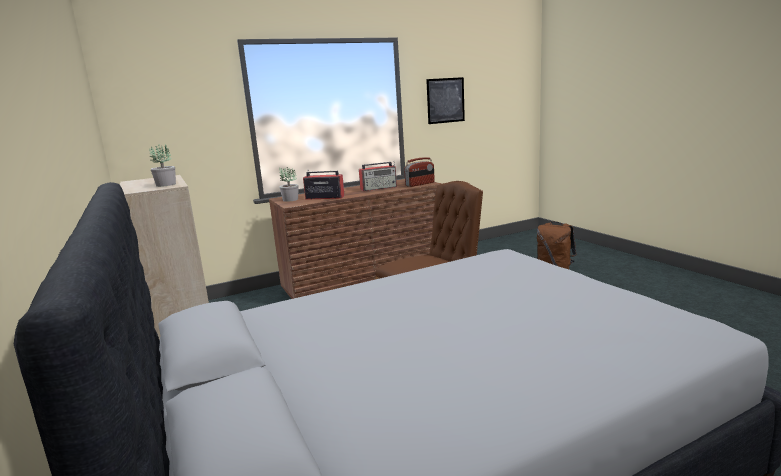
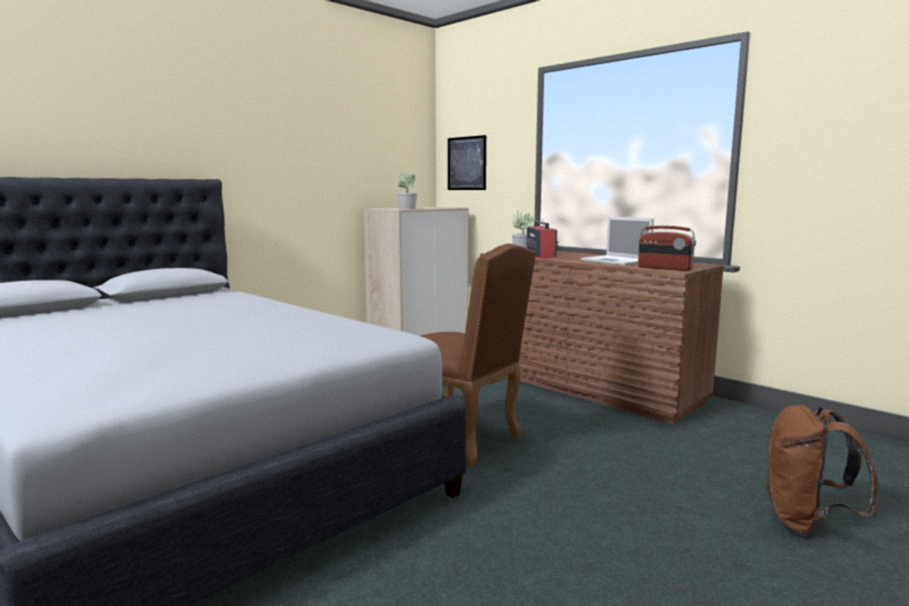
camera: 70 degrees right, 5 degrees down
(379, 188) = (616, 261): radio -> laptop
(445, 100) = (841, 136): picture -> picture (466, 163)

